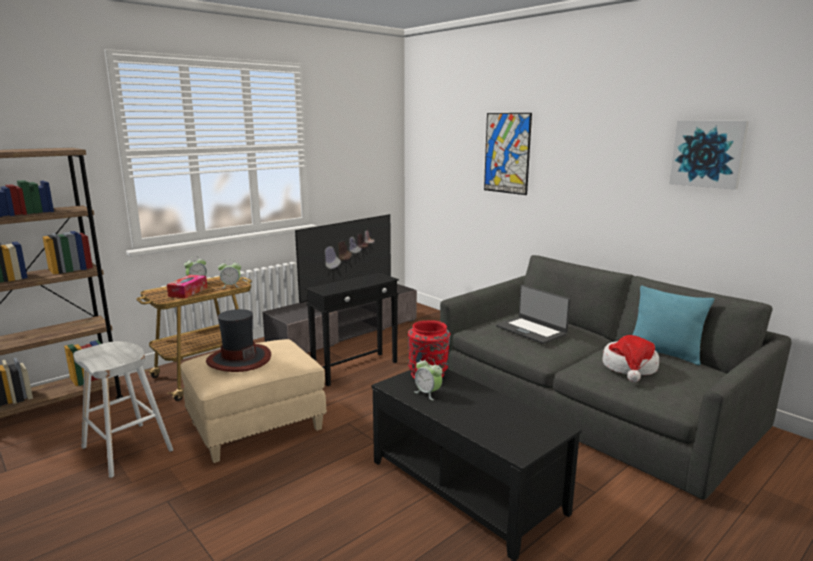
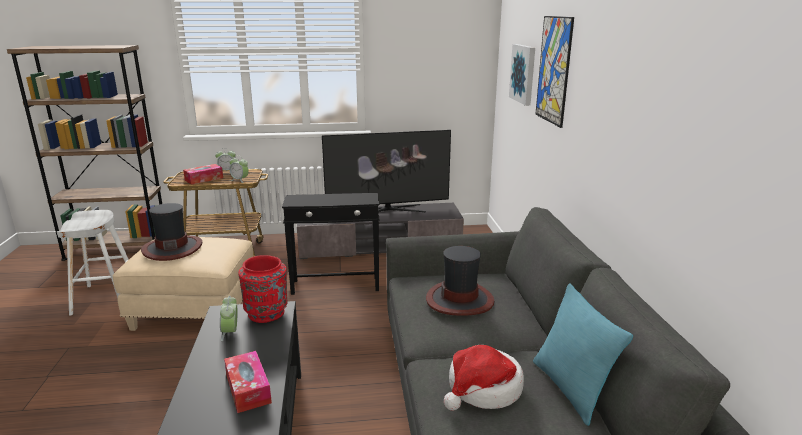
camera: 35 degrees right, 5 degrees up
(512, 416) = (248, 389): none -> tissue box
(531, 330) = (460, 300): laptop -> hat
(708, 154) = (718, 98): picture -> picture (523, 73)

